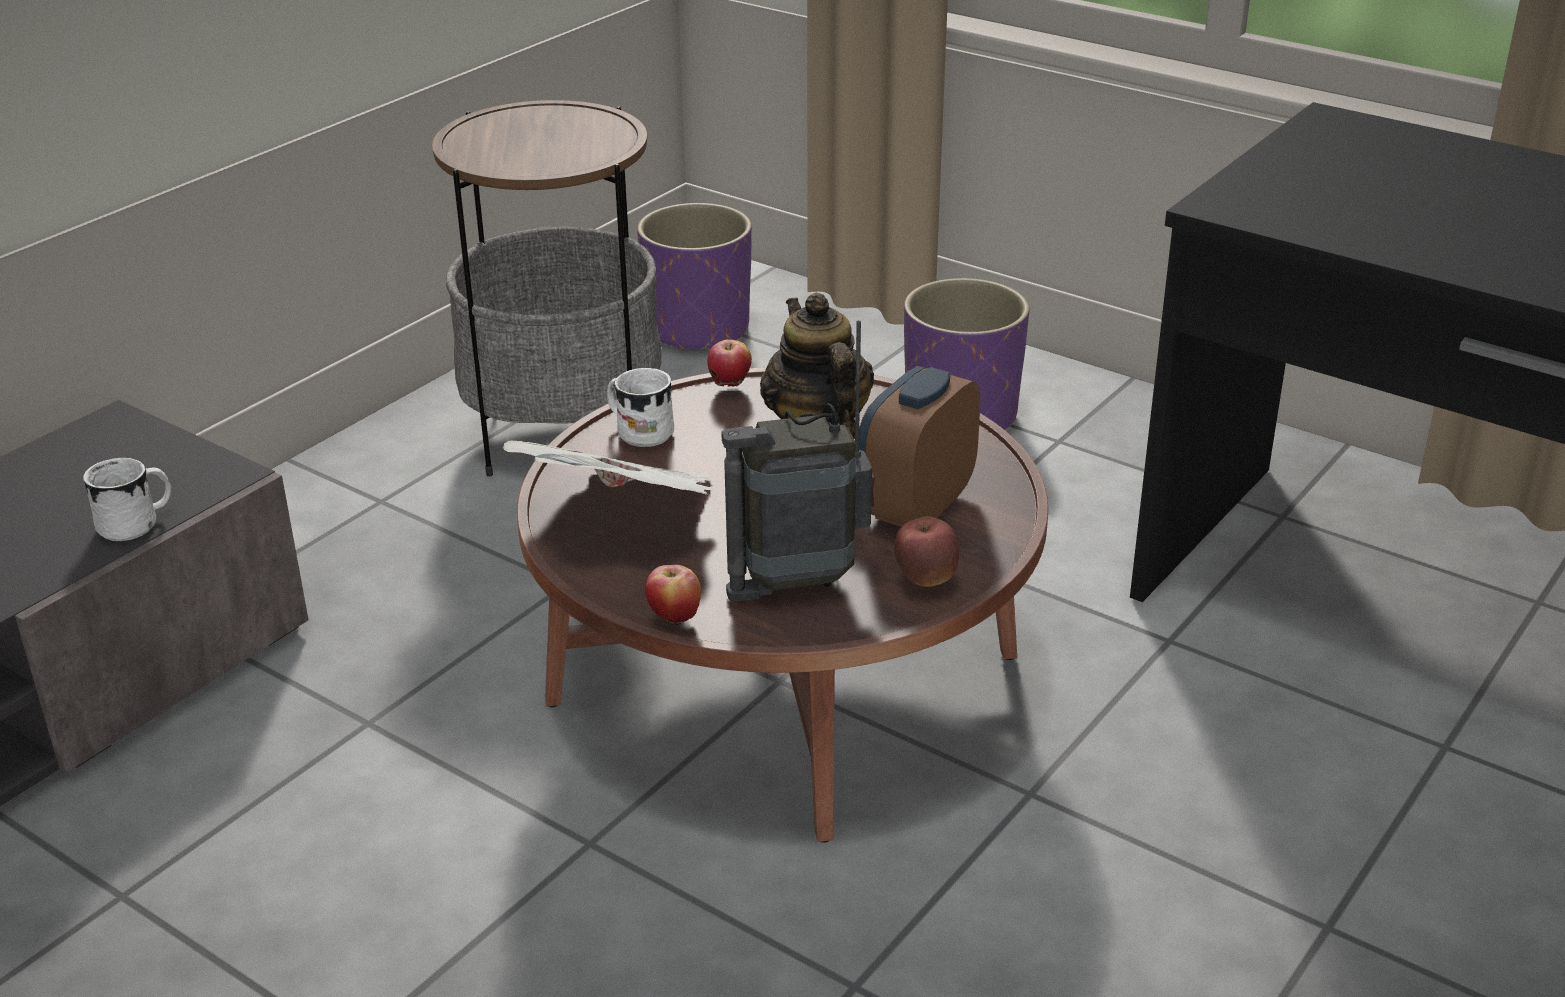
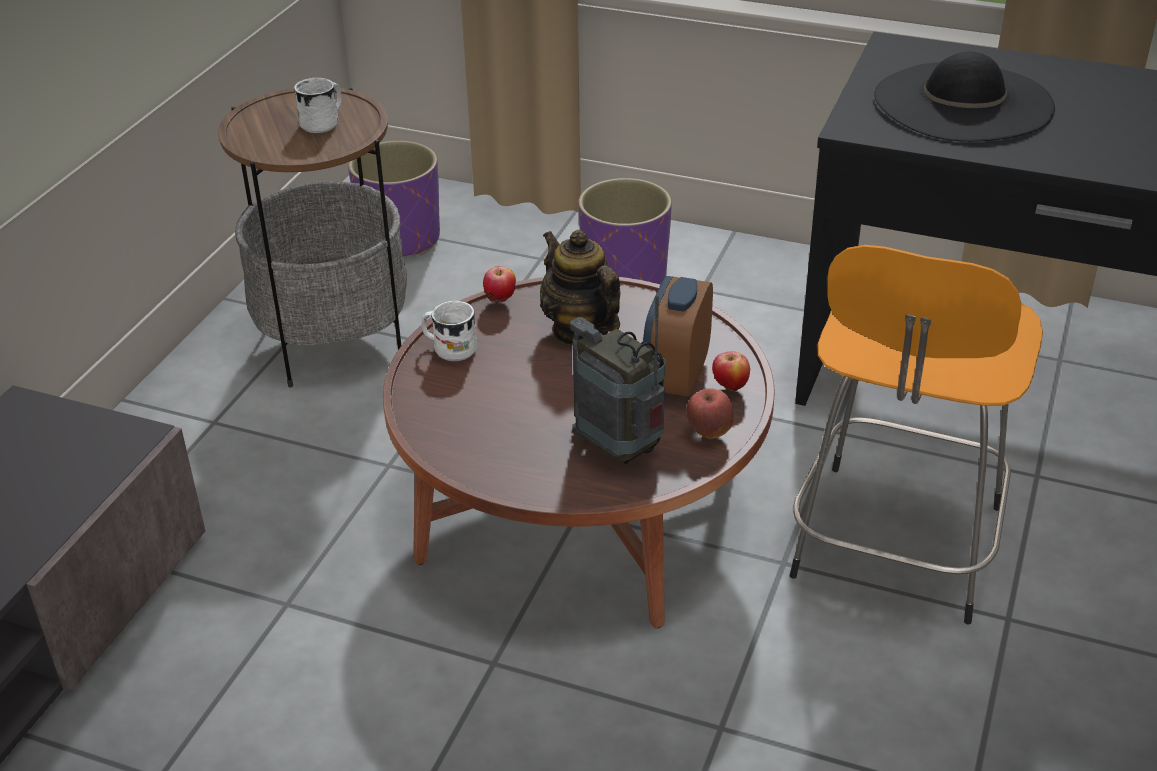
camera: 15 degrees left, 5 degrees up
(138, 524) = (87, 489): white mug -> white mug (324, 123)
(623, 515) = (470, 419): newspaper -> none
(674, 618) = (547, 494): apple -> apple (730, 387)
(797, 582) = (620, 450): radio -> radio turned 75 degrees clockwise
(1196, 802) = (894, 547): none -> orange stool
(1395, 193) = (963, 102): none -> black hat

